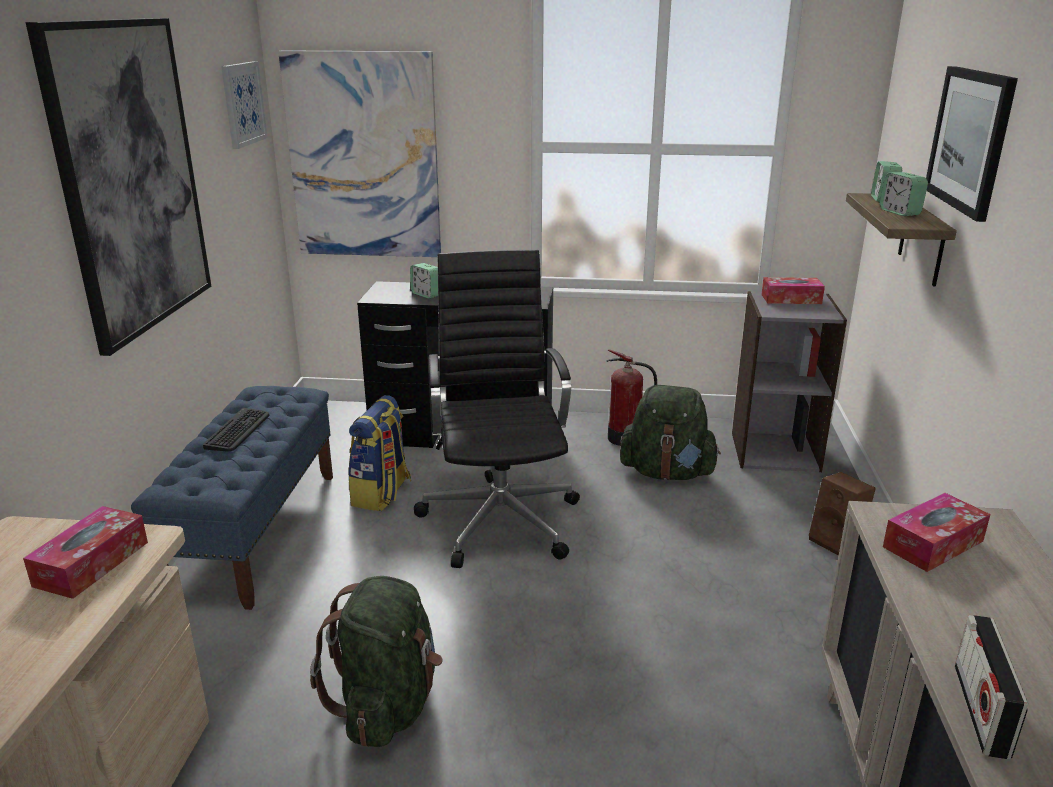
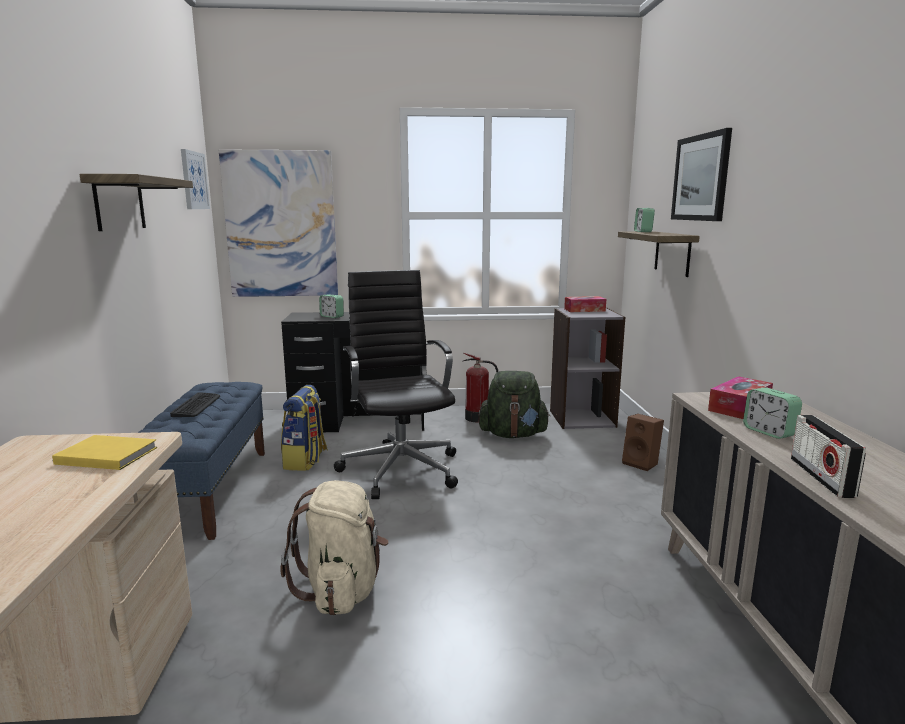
camera: 10 degrees left, 10 degrees down
(92, 564) = (106, 455): tissue box -> yellow book
(130, 178) = (119, 203): picture -> shelf
(387, 705) = (342, 589): green backpack -> beige backpack
(899, 212) = (658, 233): alarm clock -> alarm clock (769, 432)

